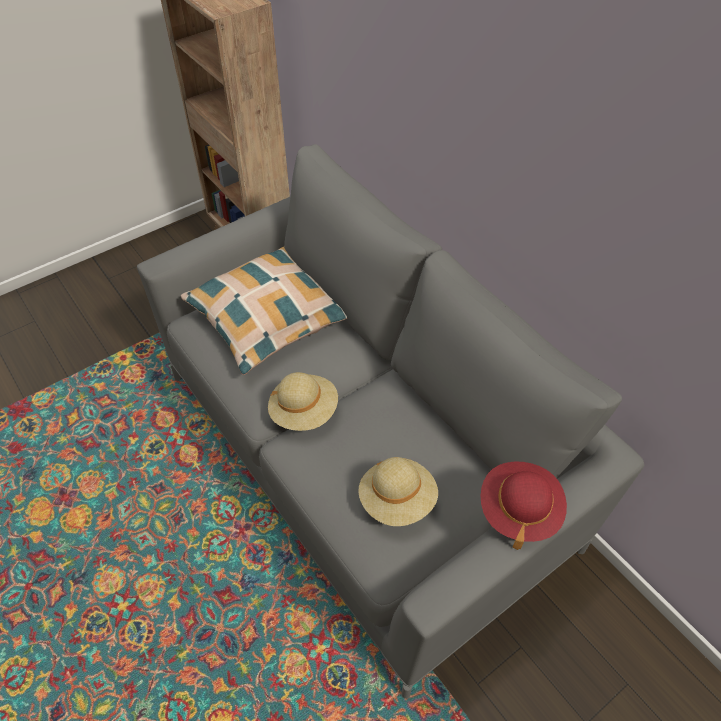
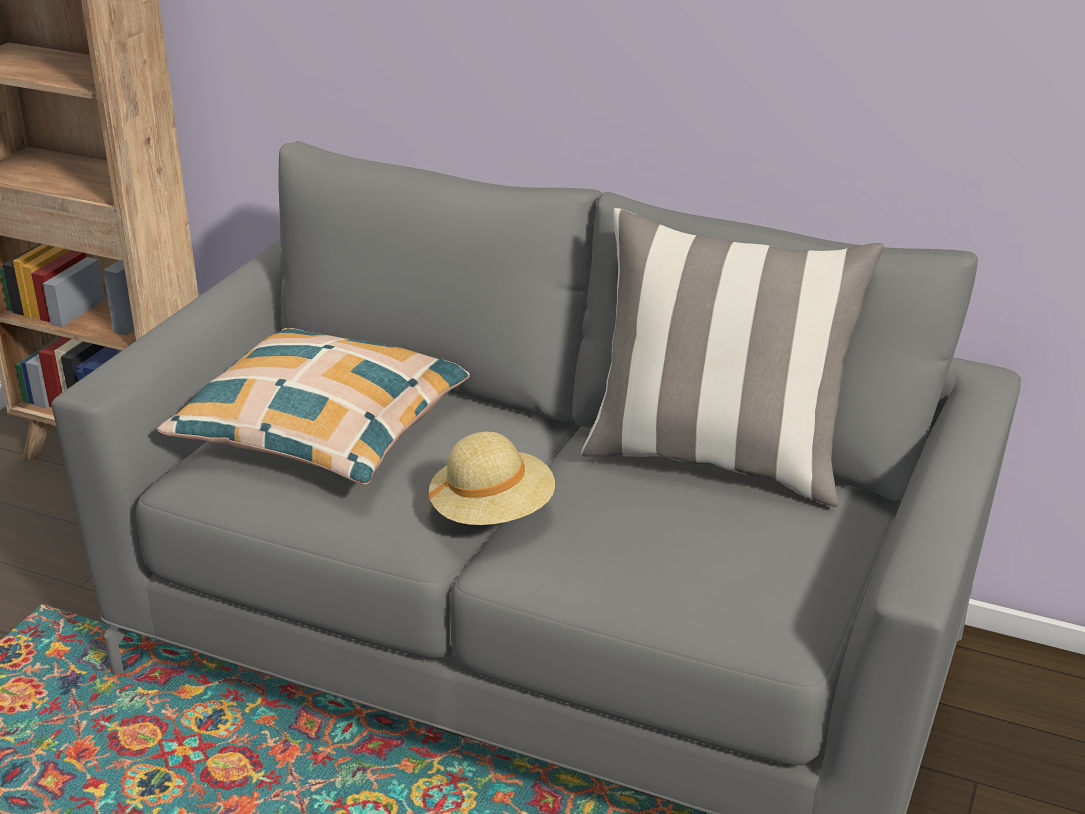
camera: 30 degrees left, 20 degrees down
(397, 500) = (733, 552): beige hat -> none
(442, 428) = (717, 460): none -> pillow
(519, 510) = (926, 461): red hat -> none

